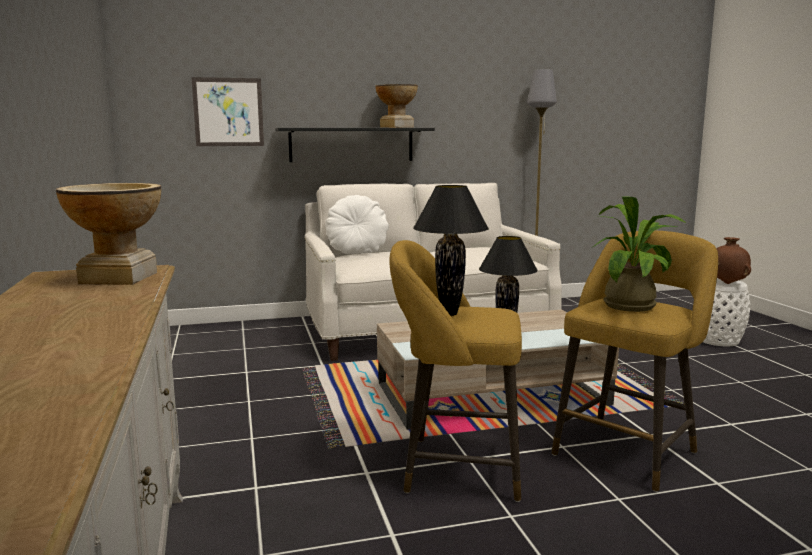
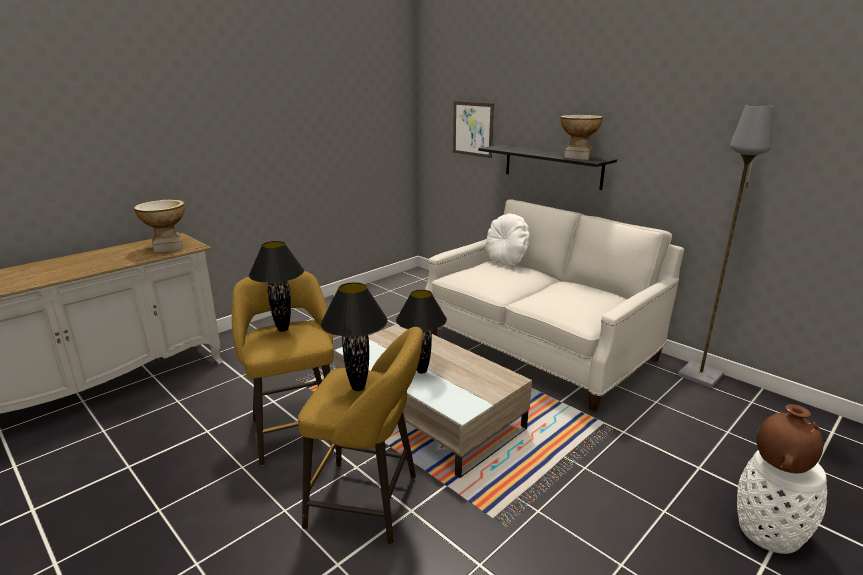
camera: 60 degrees right, 10 degrees up
(633, 305) = (358, 388): potted plant -> black table lamp

